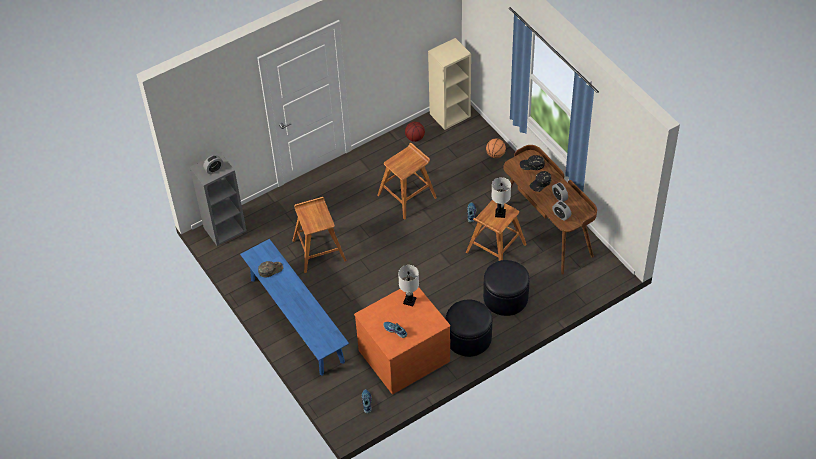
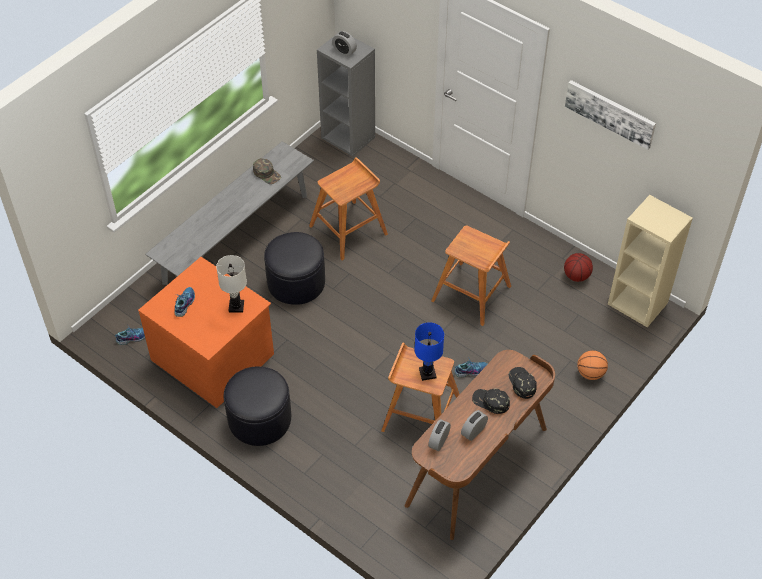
camera: 70 degrees right, 0 degrees up
(296, 320) = (236, 238): blue bench -> grey bench
(390, 30) = (610, 113): none -> picture
(500, 213) = (427, 373): white table lamp -> blue table lamp
(505, 298) = (339, 446): black ottoman -> black ottoman (296, 282)

